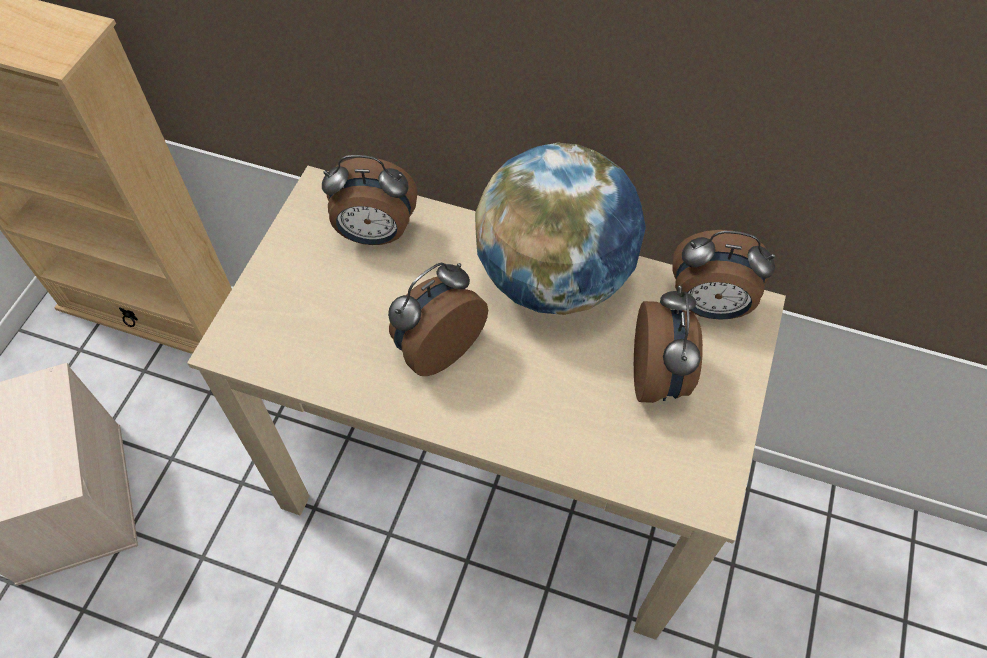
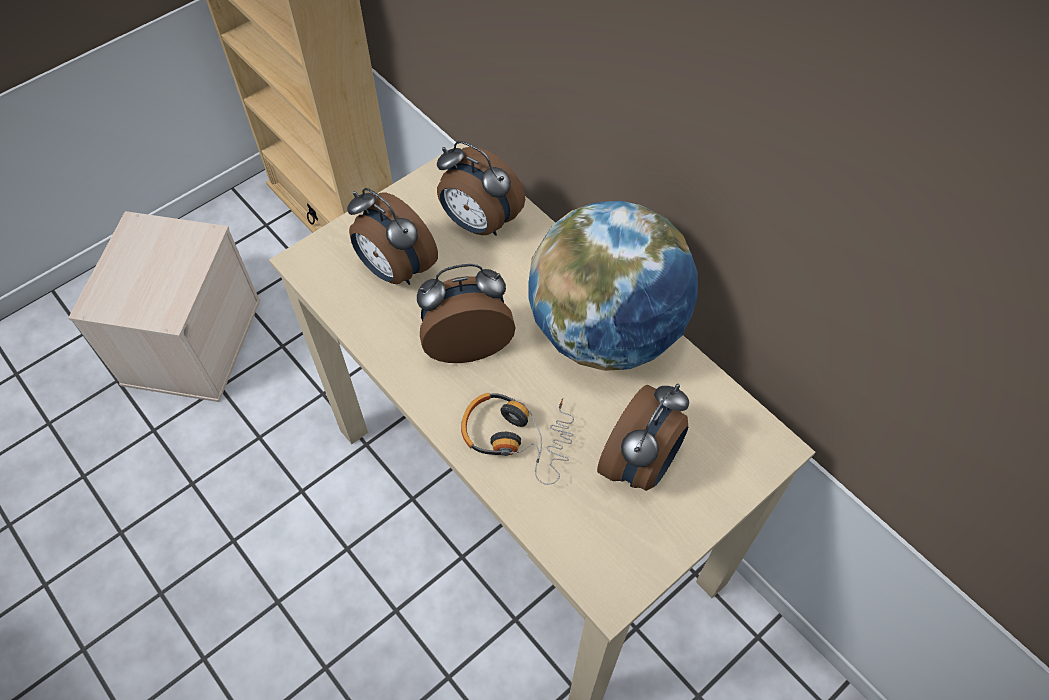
camera: 30 degrees right, 0 degrees up
(540, 409) = (517, 437): none -> headphones
(709, 306) = (732, 425): alarm clock -> alarm clock (395, 270)

